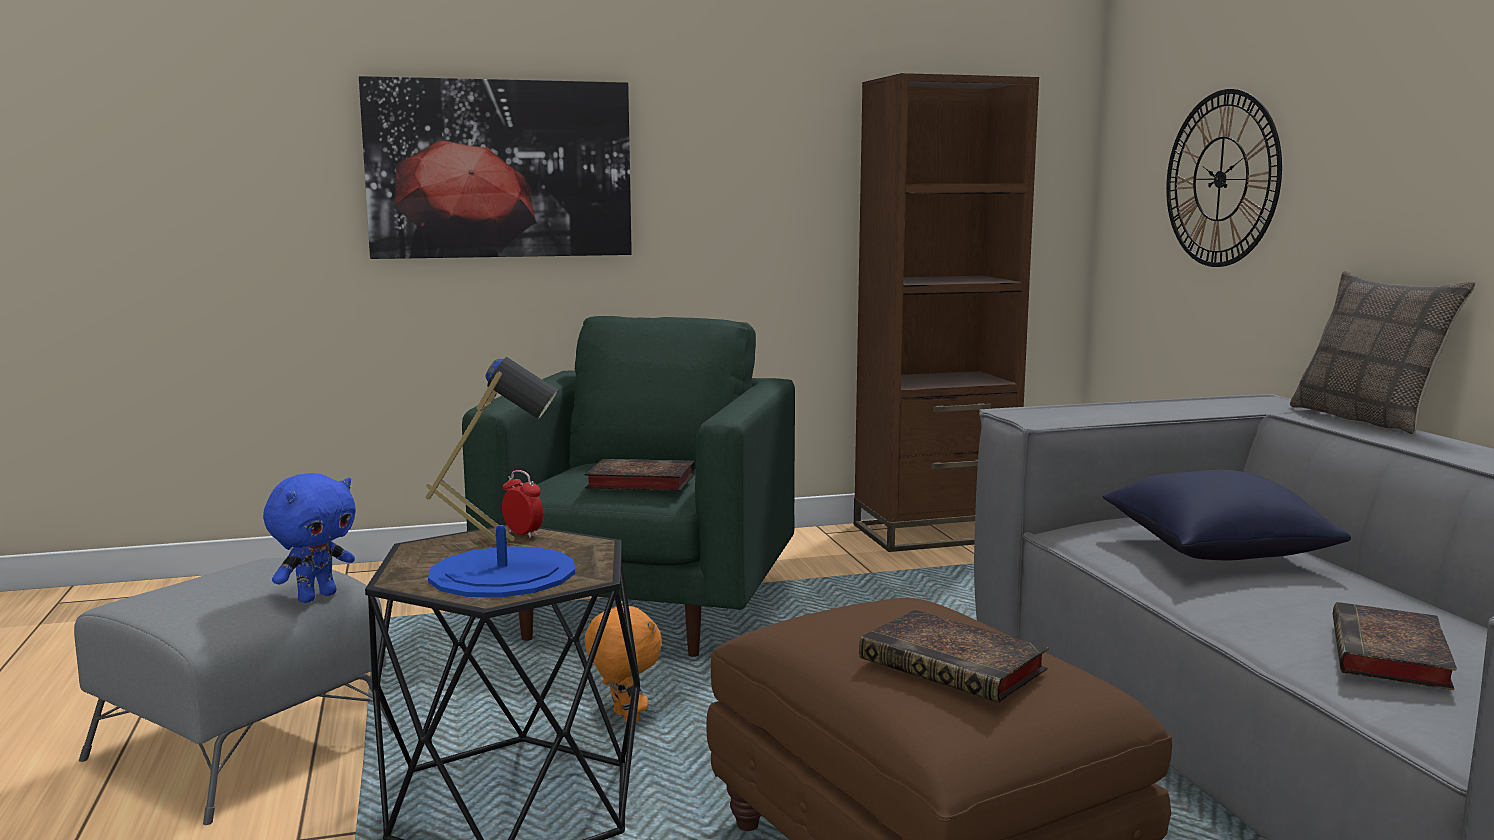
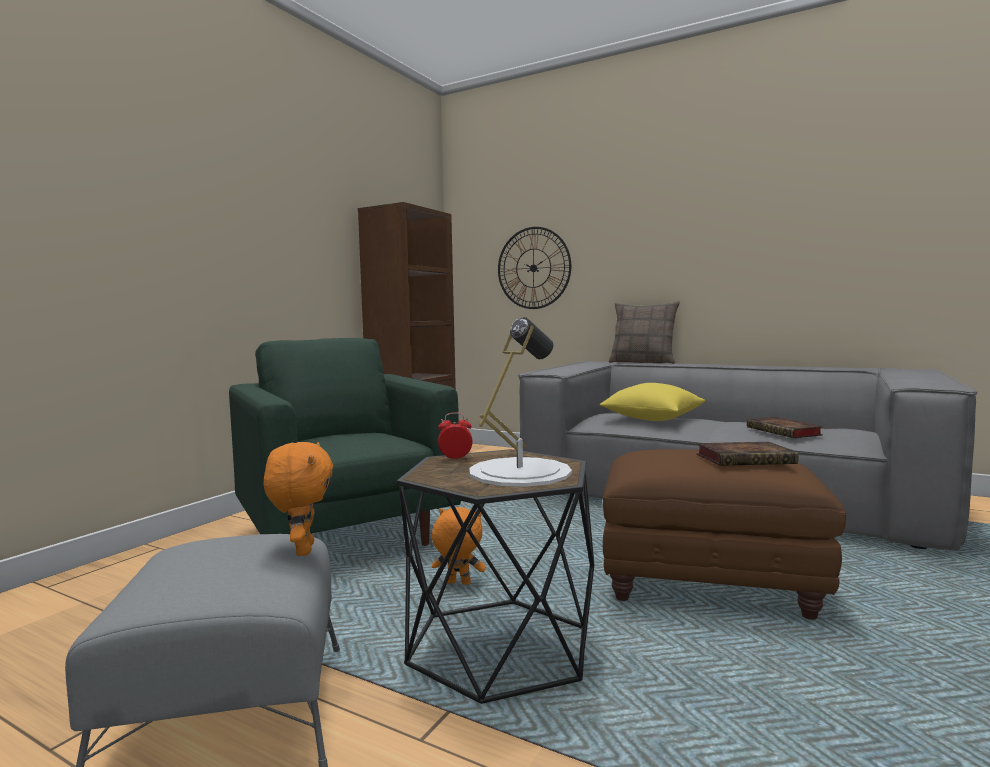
camera: 45 degrees left, 5 degrees down
(316, 597) = (302, 550): blue plush toy -> orange plush toy
(500, 169) = (154, 237): picture -> none
(503, 572) = (519, 472): blue table lamp -> white table lamp
(637, 482) = (374, 440): book -> none
(1216, 552) = (652, 419): blue pillow -> yellow pillow

